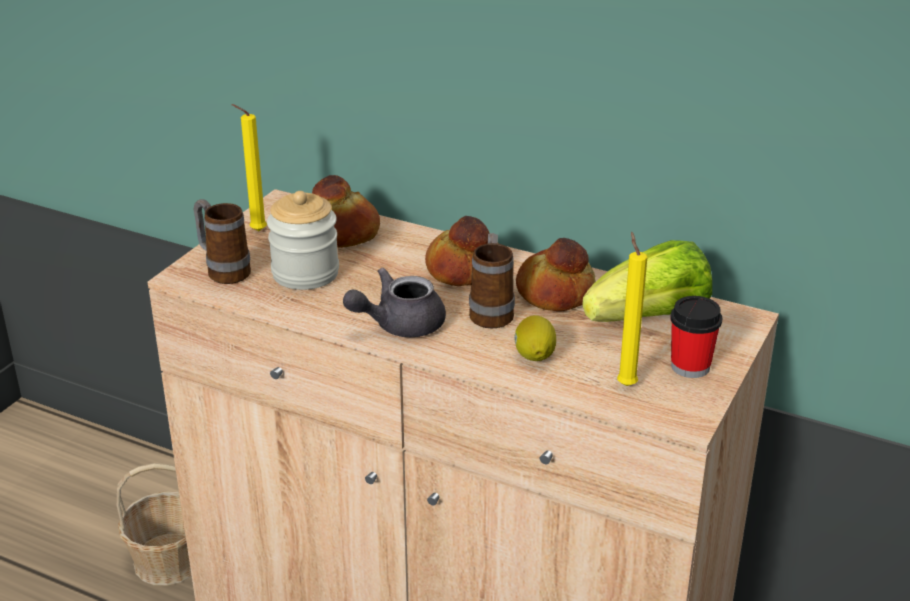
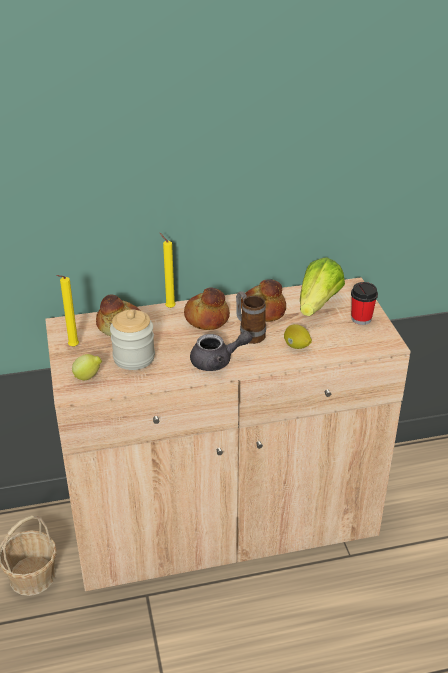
camera: 40 degrees left, 5 degrees up
(223, 270) = (88, 377): mug -> lemon
(399, 325) = (217, 361): grey teapot -> grey teapot turned 120 degrees counterclockwise
(625, 384) = (348, 339): yellow candle -> yellow candle (169, 307)

